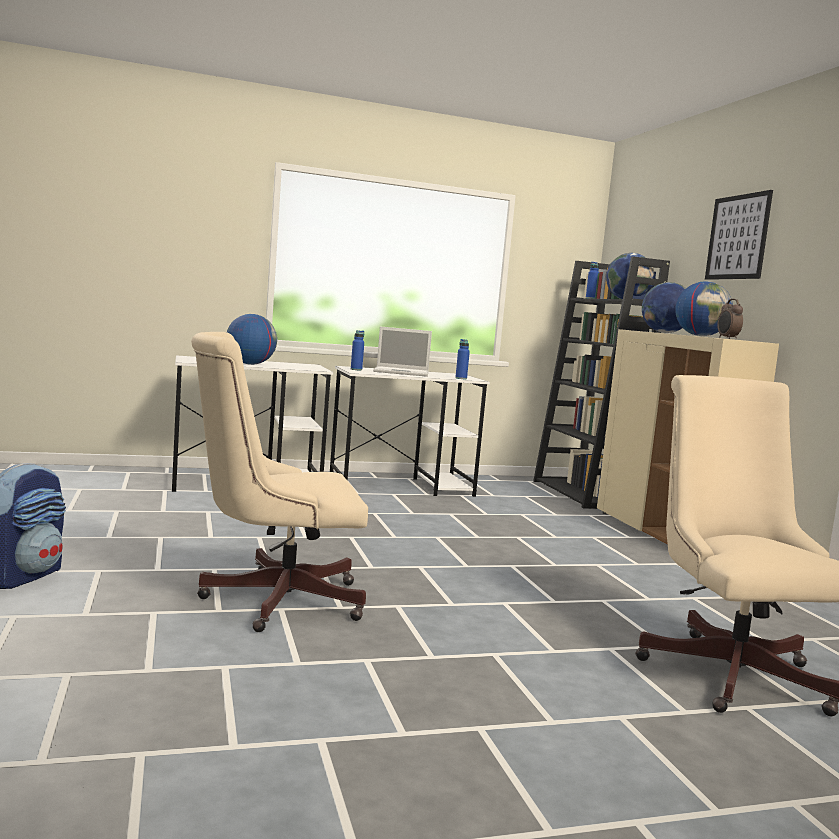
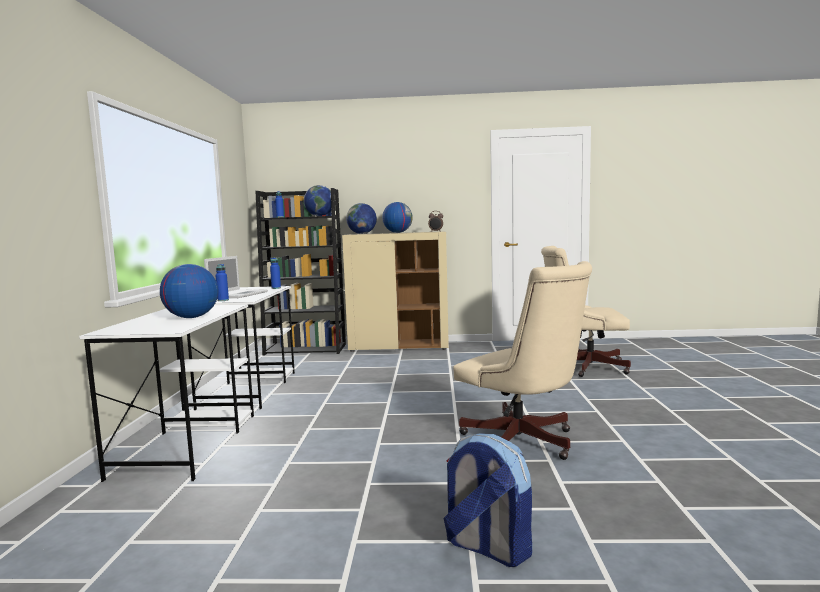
camera: 70 degrees left, 0 degrees up
(273, 599) = (524, 443): beige office chair -> beige office chair turned 45 degrees counterclockwise
(737, 237) = (395, 176): picture -> none

